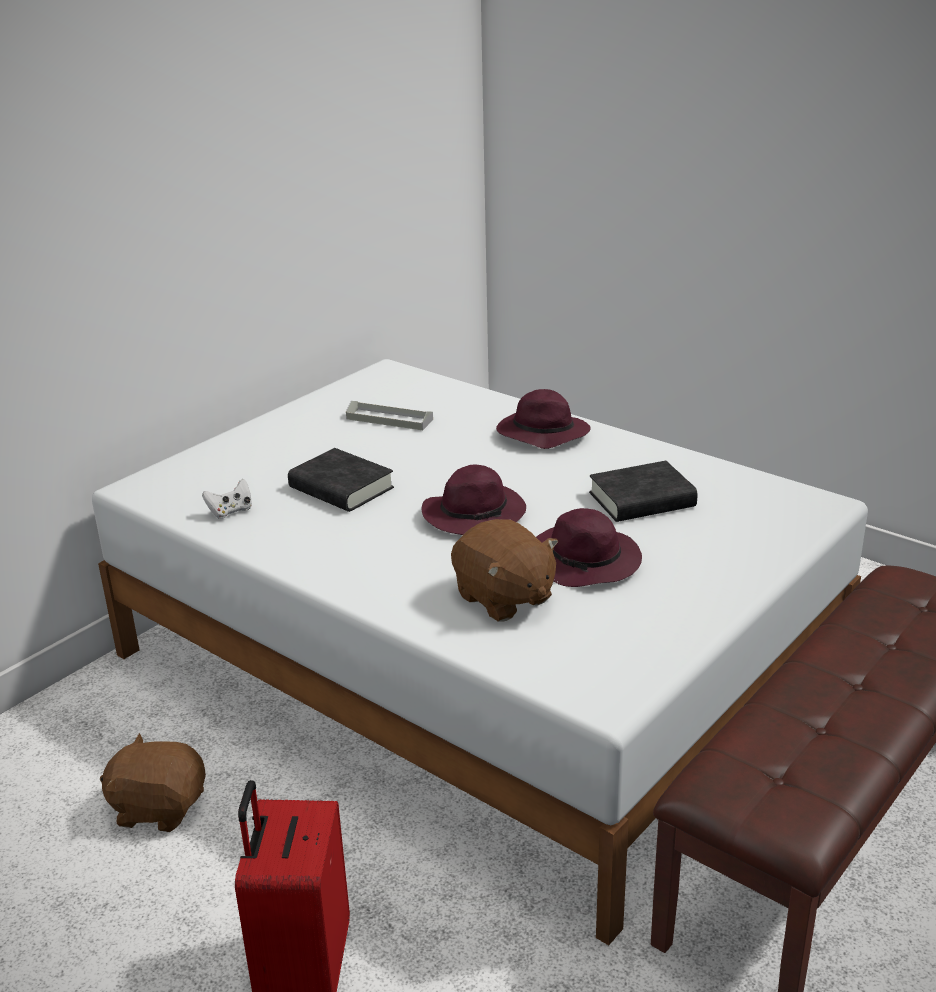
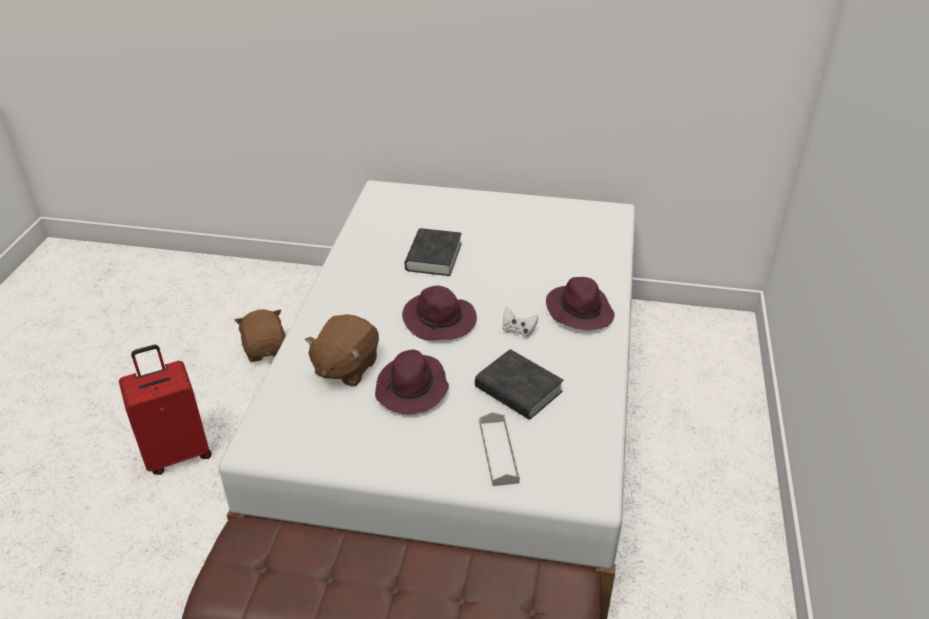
camera: 60 degrees right, 10 degrees up
(230, 511) = (377, 230): white game controller -> white game controller (518, 330)
(389, 419) = (541, 240): grey tray -> grey tray (498, 452)

